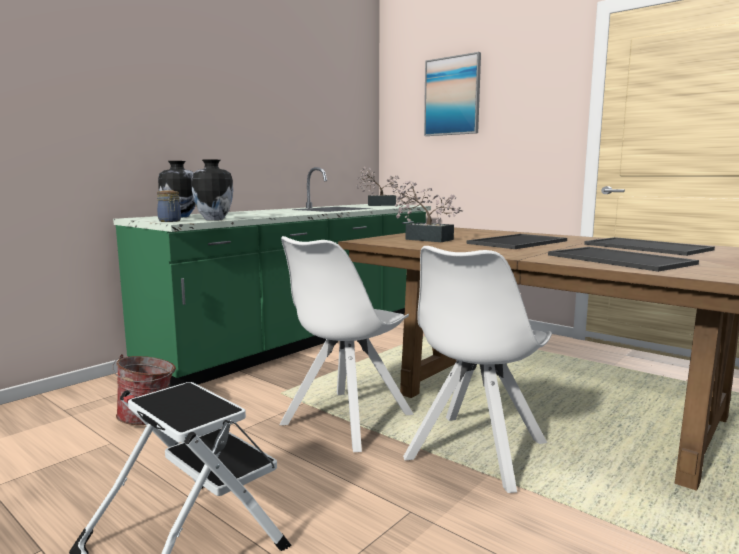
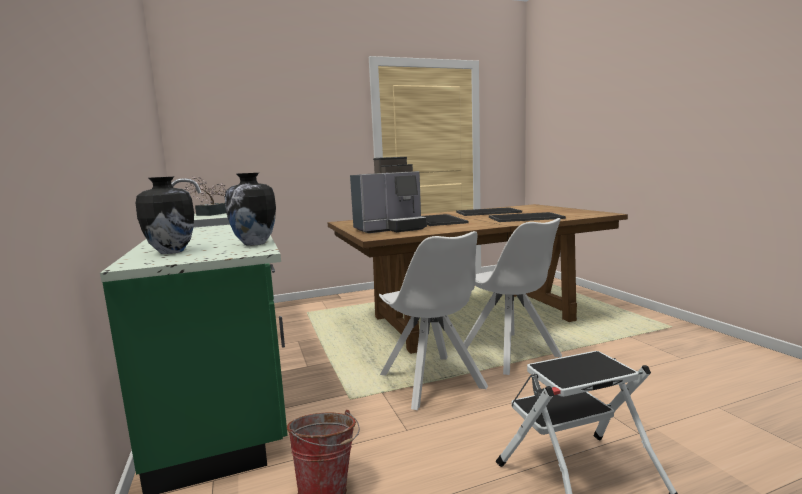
camera: 60 degrees left, 0 degrees up
(170, 221) = (233, 253): jar -> none
(424, 239) = (391, 229): potted plant -> coffee machine
(452, 96) = (255, 110): picture -> none

